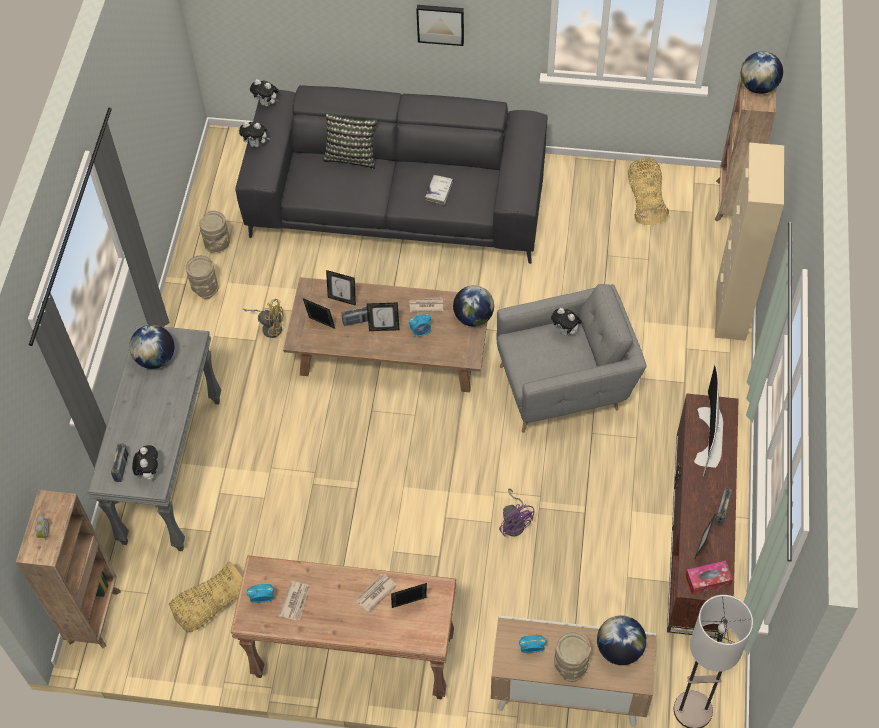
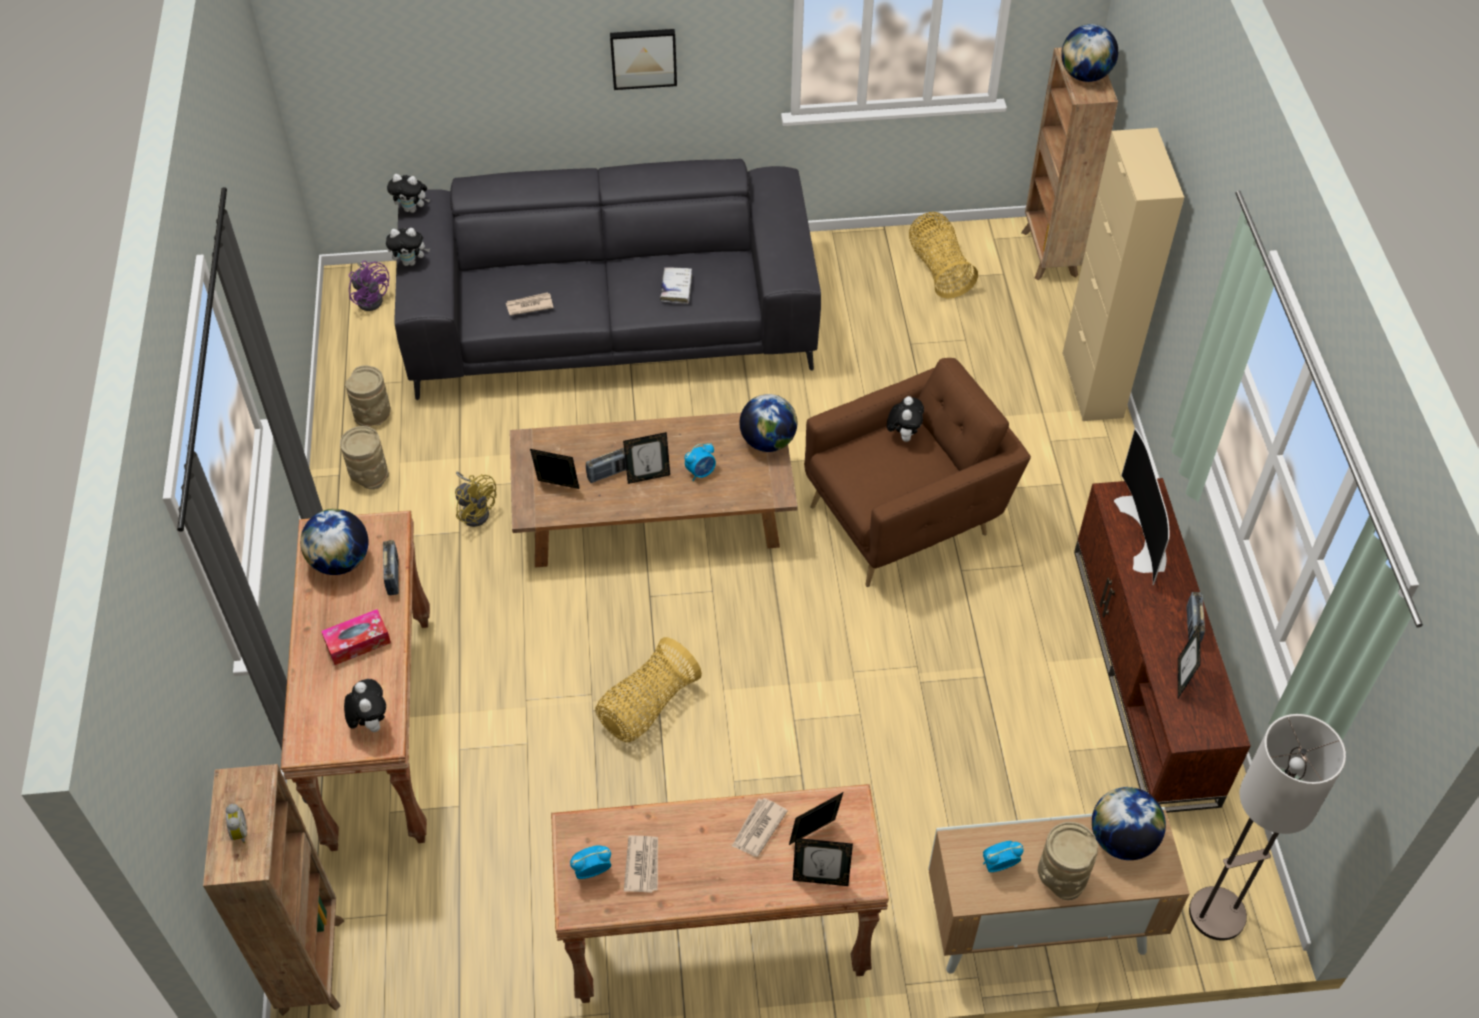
camera: 15 degrees left, 5 degrees down
(121, 467) = (326, 723): radio -> radio (393, 576)
(171, 470) = (380, 730): grey console table -> brown console table
(211, 606) = (487, 914): basket -> basket (647, 706)
(270, 327) = (475, 510): yellow fan -> yellow fan turned 45 degrees clockwise
(342, 299) = (579, 449): picture frame -> picture frame (820, 879)
(351, 156) = (543, 262): pillow -> none
(426, 305) = (698, 437): newspaper -> newspaper (529, 305)
(515, 522) = (893, 708): purple fan -> purple fan (371, 298)
(565, 331) = (903, 435): plush toy -> plush toy turned 105 degrees counterclockwise
(565, 387) = (906, 517): grey armchair -> brown armchair
(707, 580) = (1205, 722): tissue box -> tissue box (358, 642)

